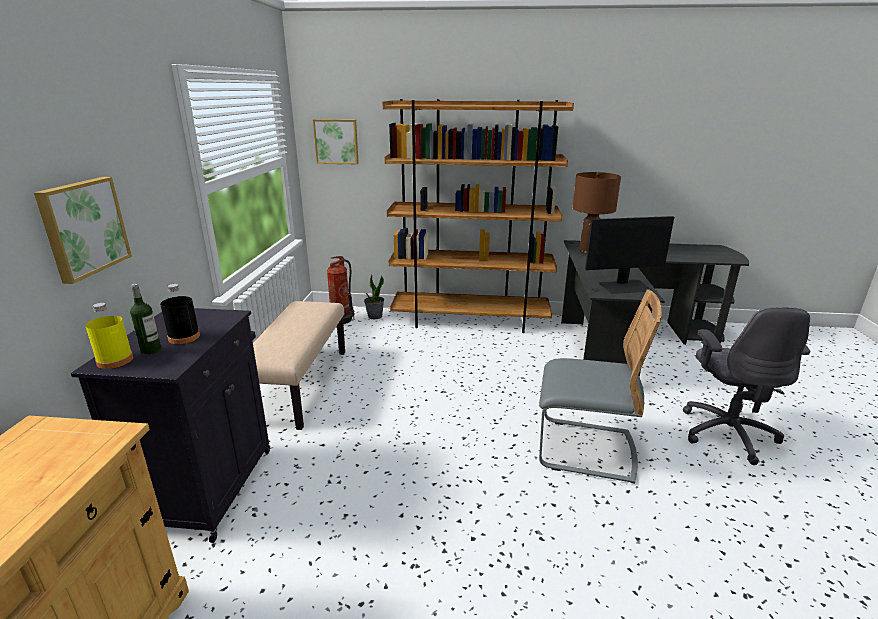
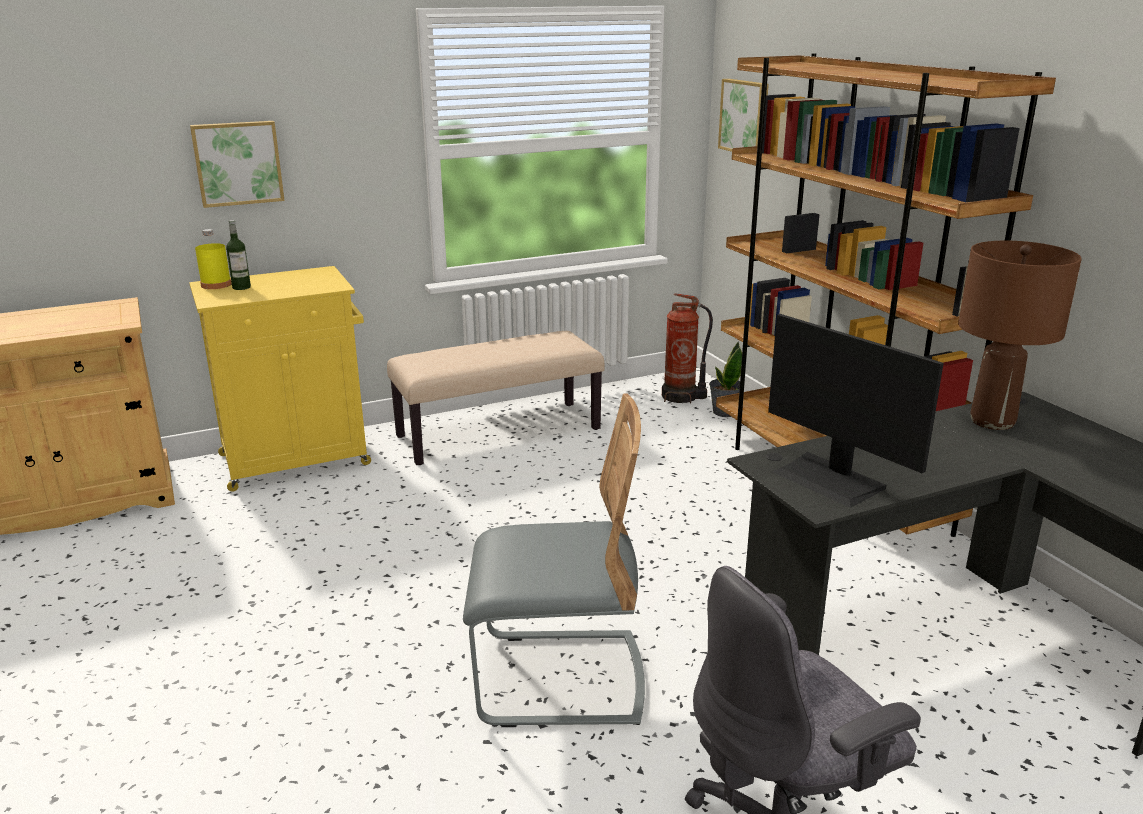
camera: 60 degrees right, 0 degrees up
(184, 337) = (274, 288): black bottle -> none
(208, 486) = (298, 459): black cabinet -> yellow cabinet
(585, 449) = (559, 679): grey chair -> grey chair turned 75 degrees counterclockwise

